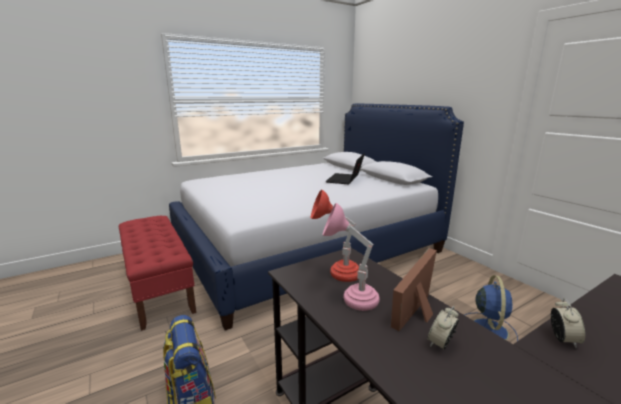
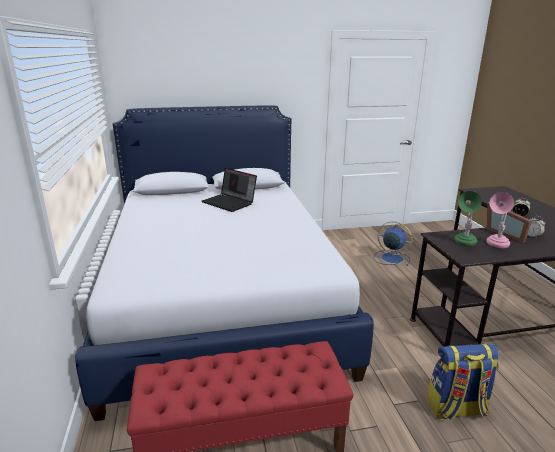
camera: 70 degrees left, 5 degrees up
(336, 273) = (463, 244): red table lamp -> green table lamp

